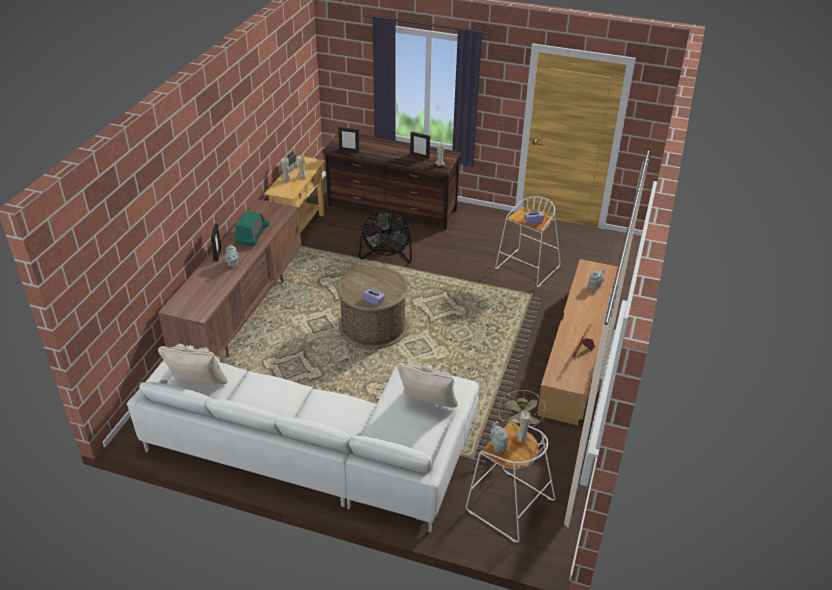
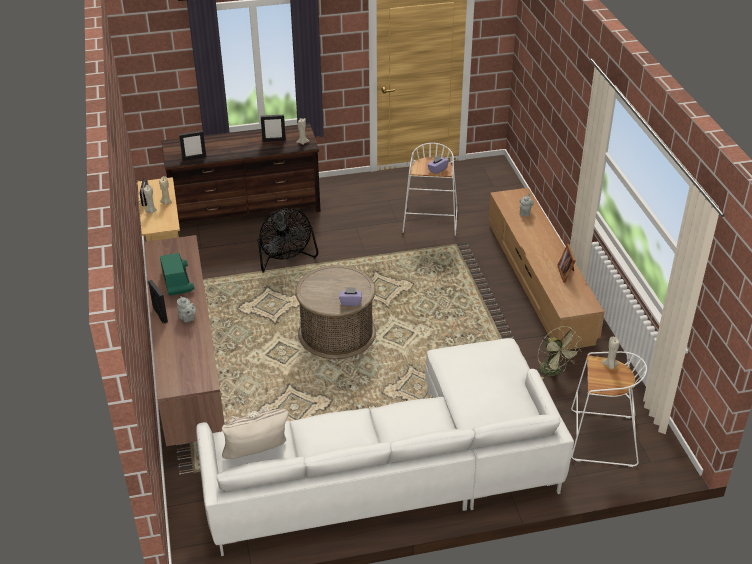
camera: 30 degrees left, 0 degrees up
(427, 404) = (492, 375): beige pillow -> none
(498, 445) = (597, 380): grey teapot -> none

